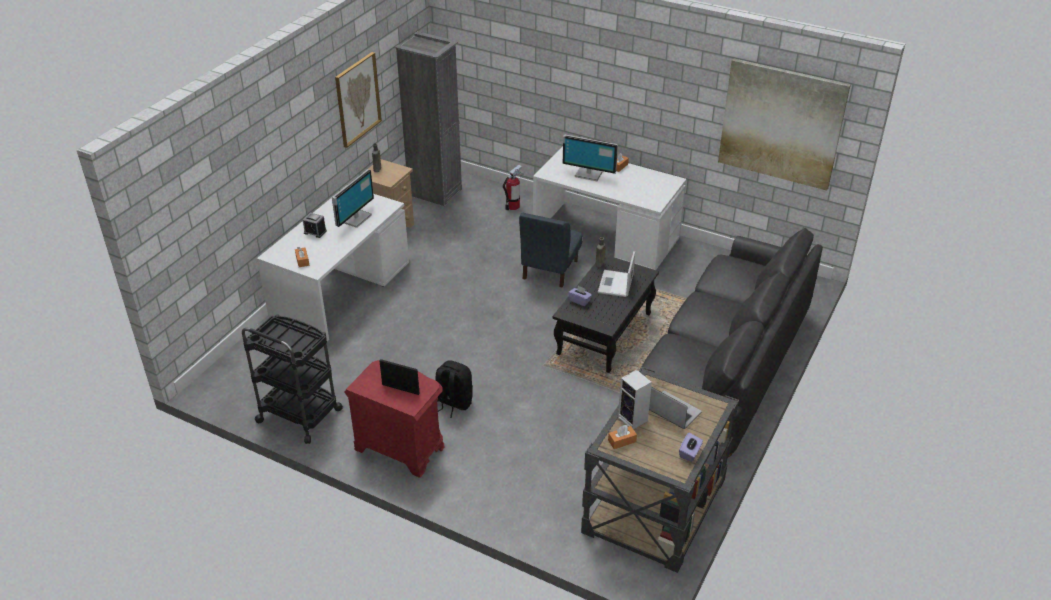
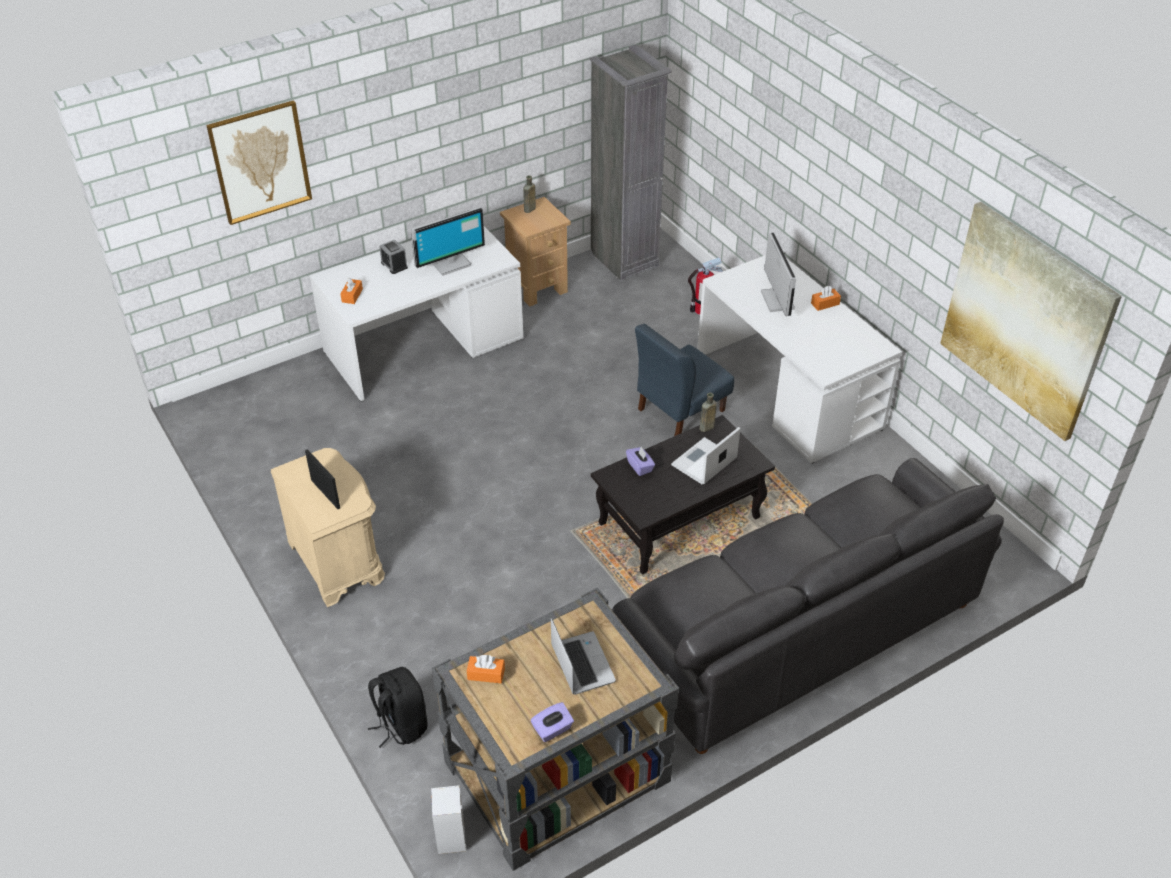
camera: 30 degrees right, 5 degrees up
(300, 415) = (267, 477): black cart -> none
(357, 99) = (513, 114): picture -> picture (260, 162)
(401, 445) = (339, 559): red nightstand -> beige nightstand
(453, 403) = (433, 533): black backpack -> black backpack (401, 724)
(589, 174) = (775, 300): monitor -> monitor turned 150 degrees counterclockwise
(634, 419) = (525, 653): speaker -> speaker (452, 840)

